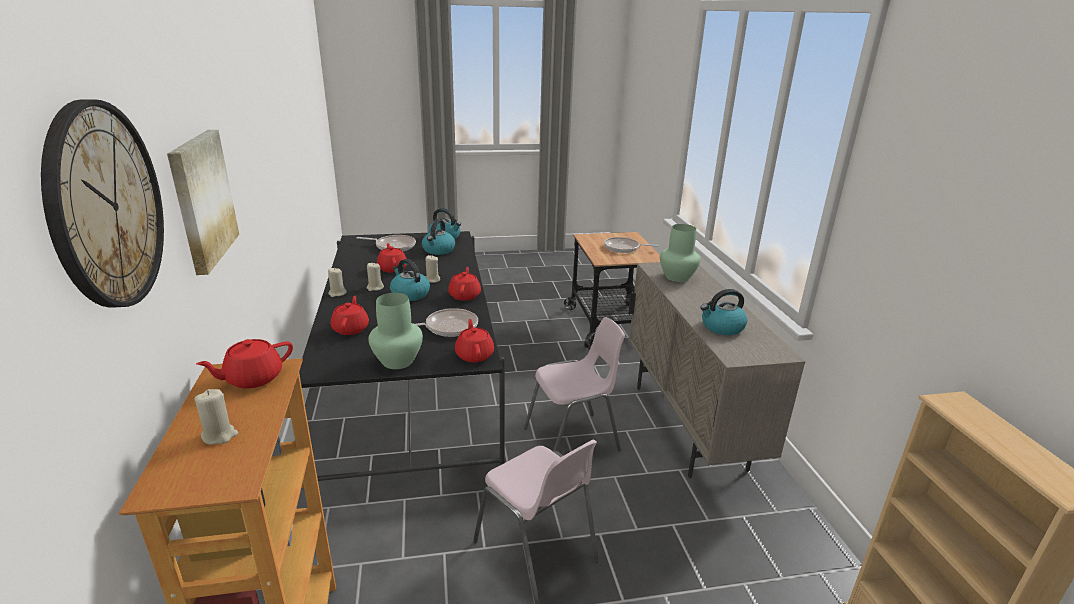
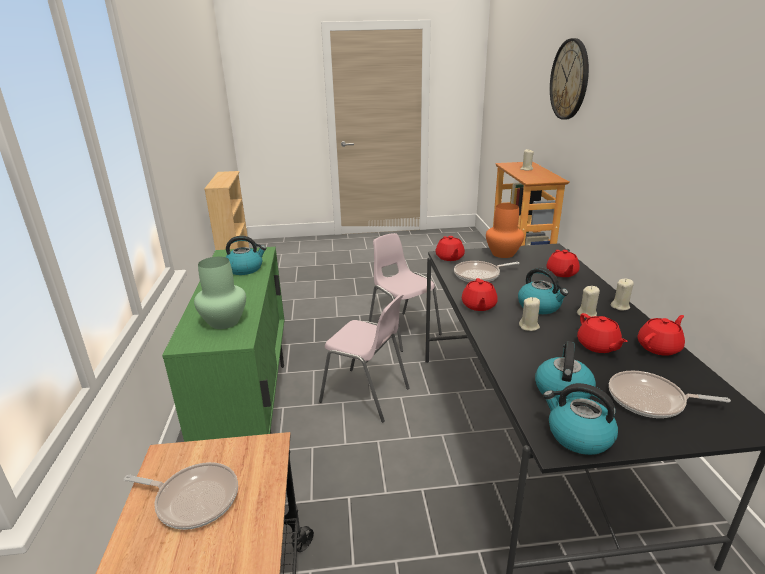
camera: 175 degrees left, 0 degrees up
(202, 199) = (615, 118): picture -> none
(253, 378) = (538, 178): red teapot -> red teapot (659, 347)
(397, 361) = (503, 254): green vase -> orange vase
(573, 440) = (366, 395): pink chair -> pink chair turned 135 degrees counterclockwise
(688, 426) = (250, 408): beige cabinet -> green cabinet

